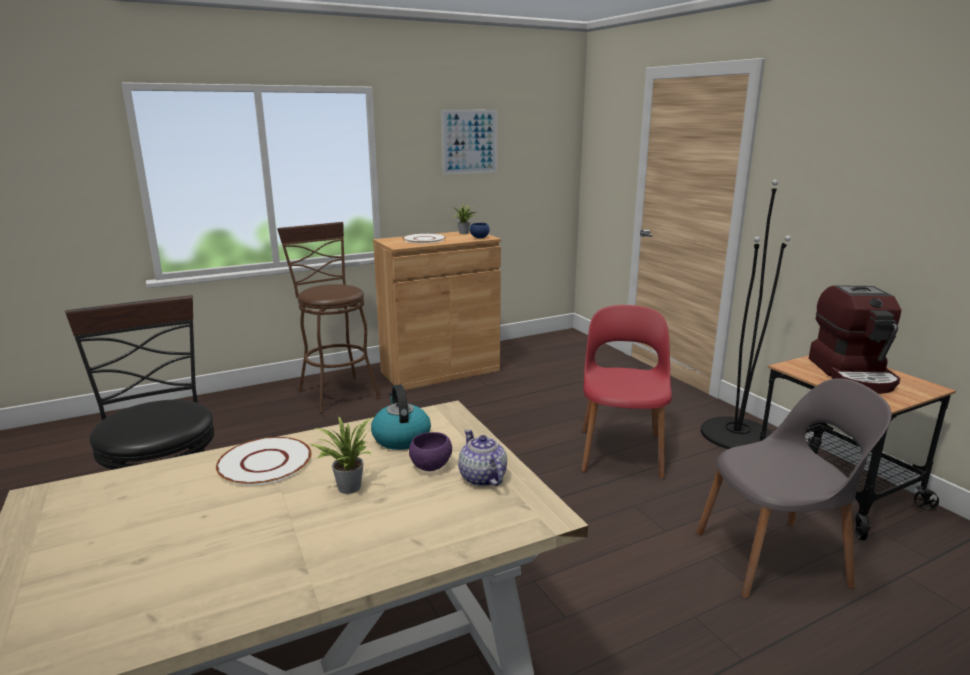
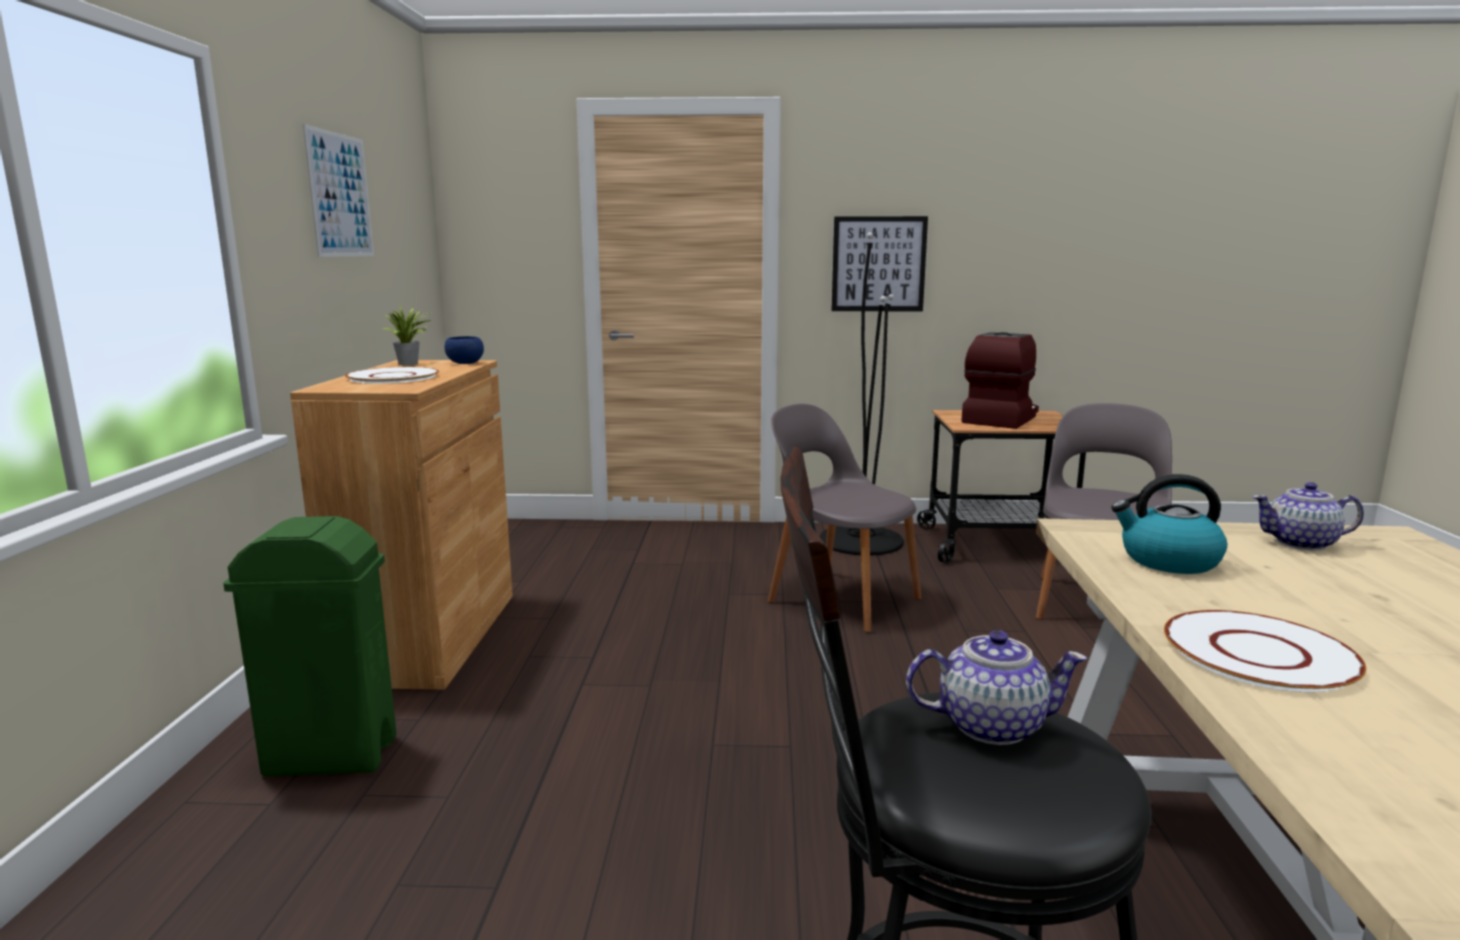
camera: 60 degrees left, 5 degrees down
(167, 414) = (989, 725): none -> teapot
(336, 392) = (330, 756): brown stool -> green trash can
(347, 486) = (1342, 609): potted plant -> none
(430, 466) = (1268, 560): purple bowl -> none
(621, 451) = (840, 598): red chair -> grey chair
(818, 206) = (878, 264): none -> picture
(853, 374) = (1000, 419): coffee machine -> coffee machine turned 90 degrees counterclockwise

